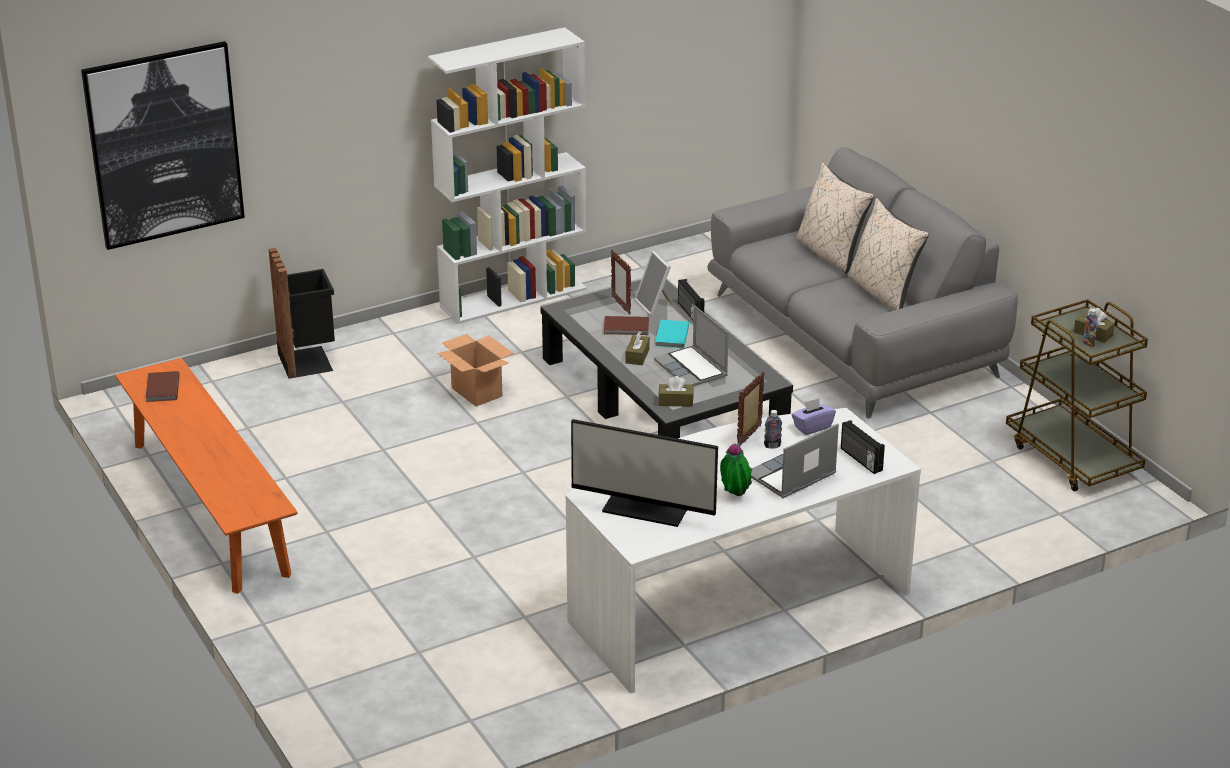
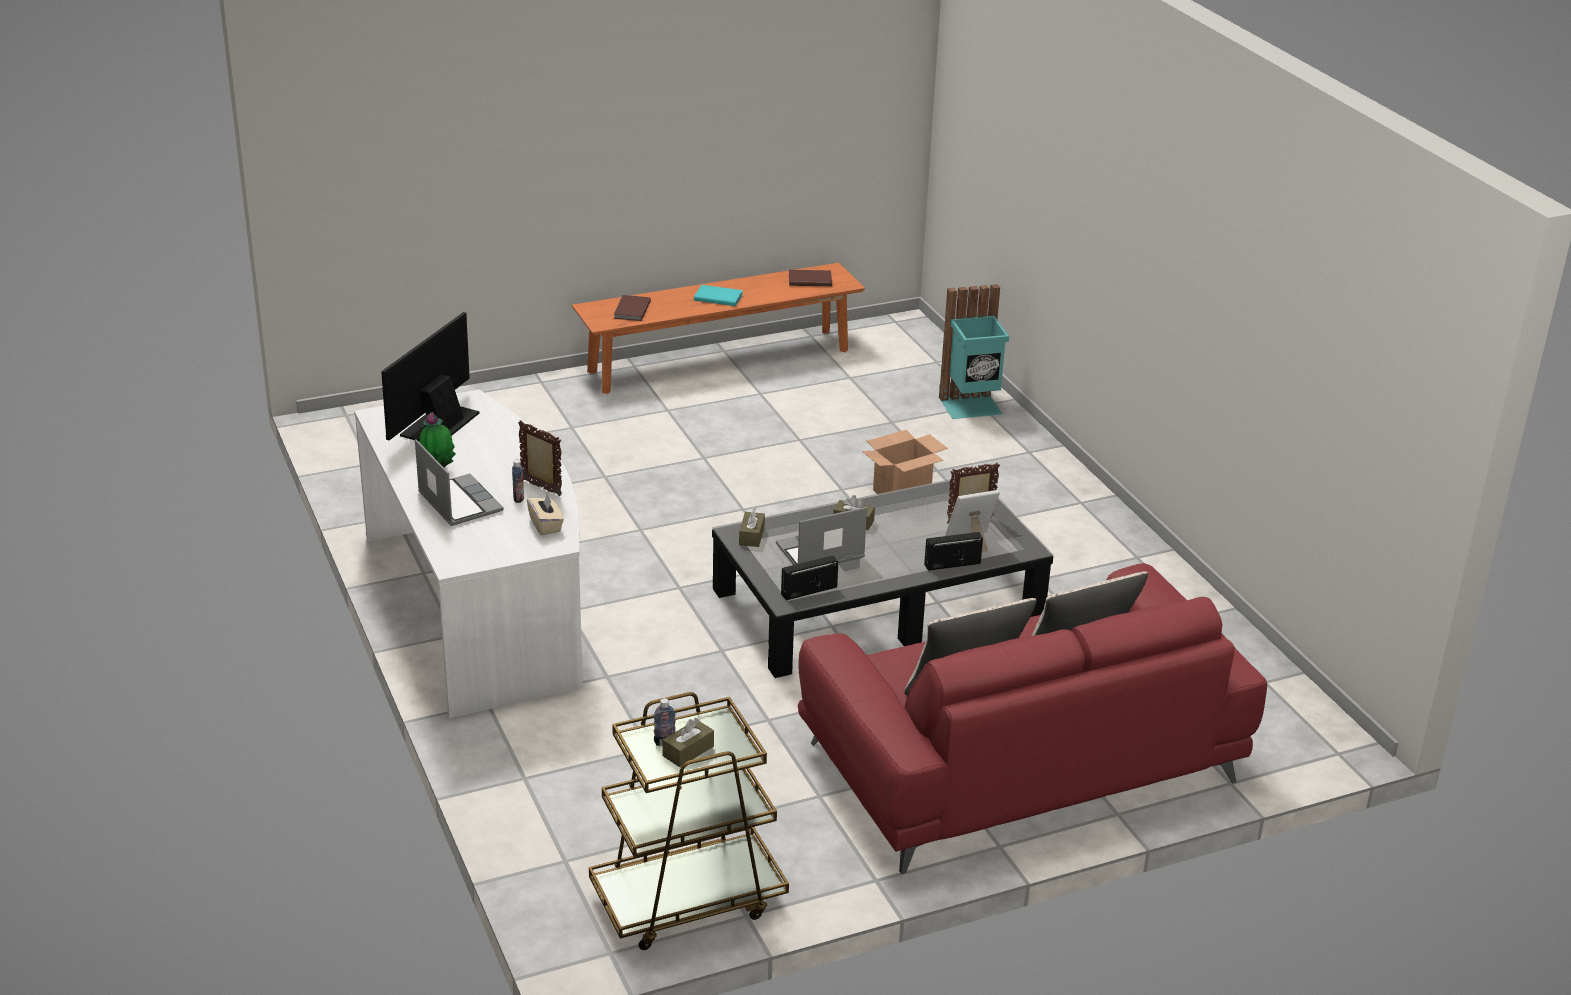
camera: 95 degrees right, 0 degrees up
(164, 145) = (982, 129): picture -> none
(308, 361) = (971, 407): black trash can -> turquoise trash can
(514, 297) = (1112, 525): white bookcase -> none
(627, 328) = (918, 520): brown book -> brown book (631, 310)
(670, 336) = (896, 546): turquoise book -> turquoise book (718, 297)
(812, 427) = (546, 525): purple tissue box -> beige tissue box
(853, 335) = (1020, 762): grey sofa -> red sofa
(860, 460) = (470, 545): radio -> radio (808, 590)

